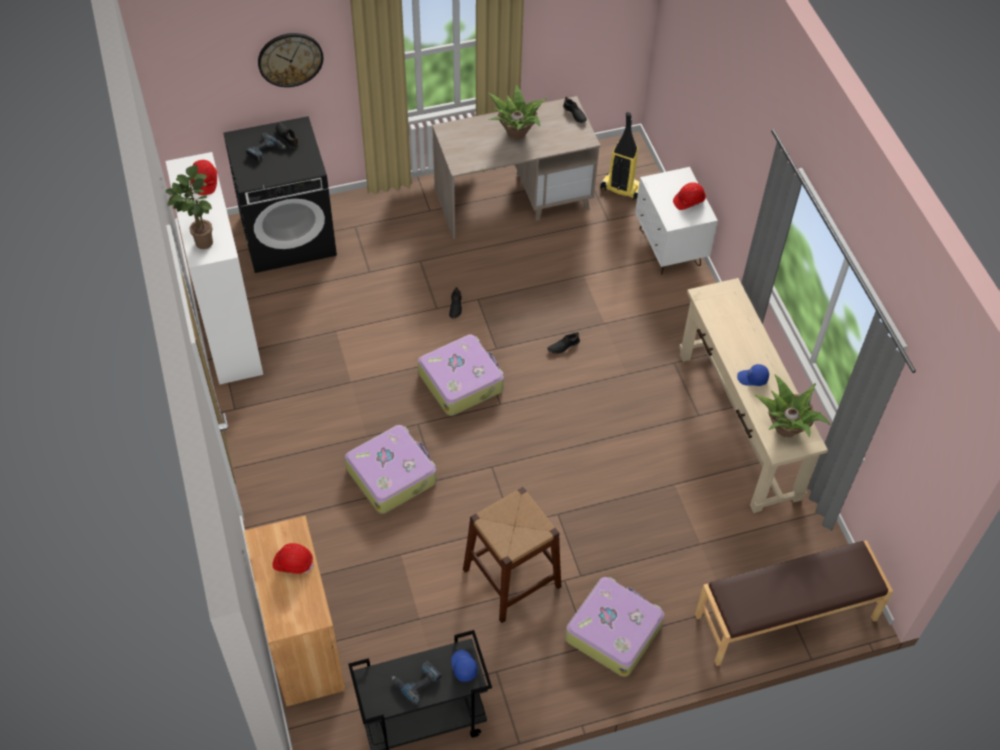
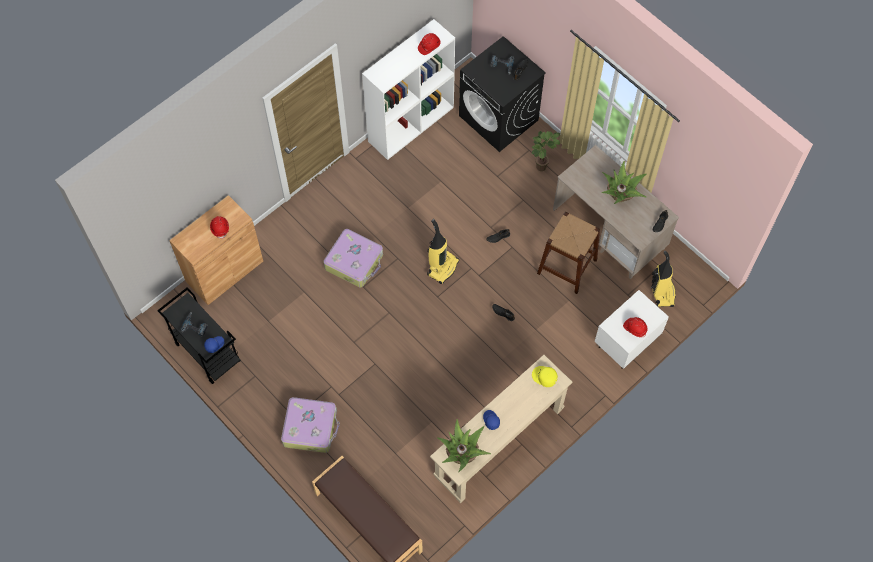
camera: 65 degrees right, 10 degrees up
(201, 241) = (384, 69): potted plant -> potted plant (541, 165)
(290, 59) = (545, 36): wall clock -> none
(461, 381) = (442, 267): suitcase -> vacuum cleaner
(512, 578) = (318, 357): brown stool -> brown stool (567, 266)
(719, 301) = (544, 377): none -> yellow cap

